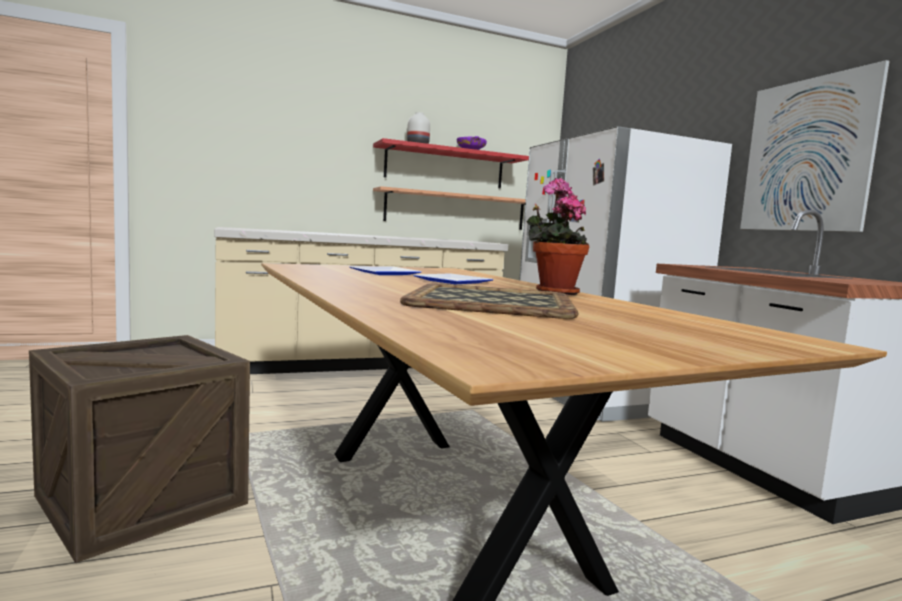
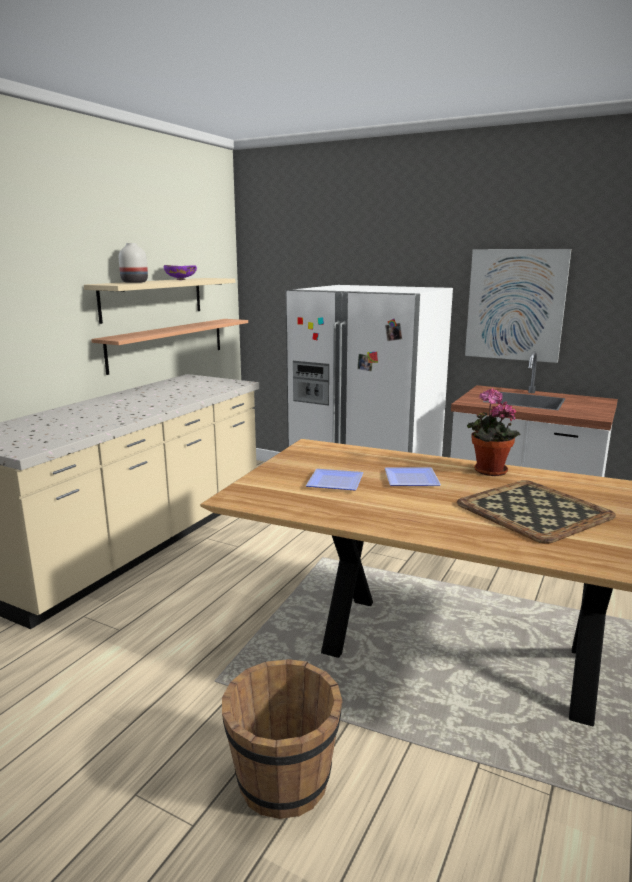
camera: 40 degrees left, 10 degrees up
(142, 499) = (283, 782): crate -> brown bucket
(445, 167) = (152, 298): red shelf -> beige shelf

